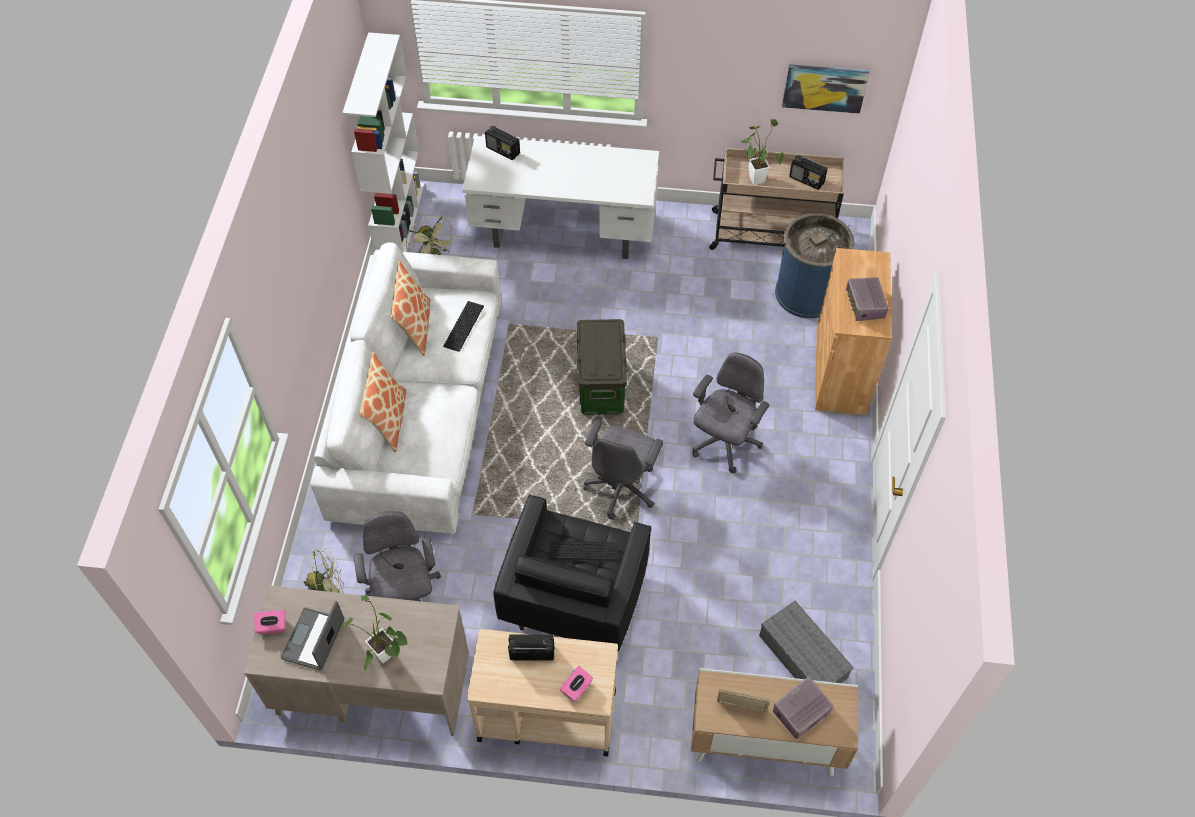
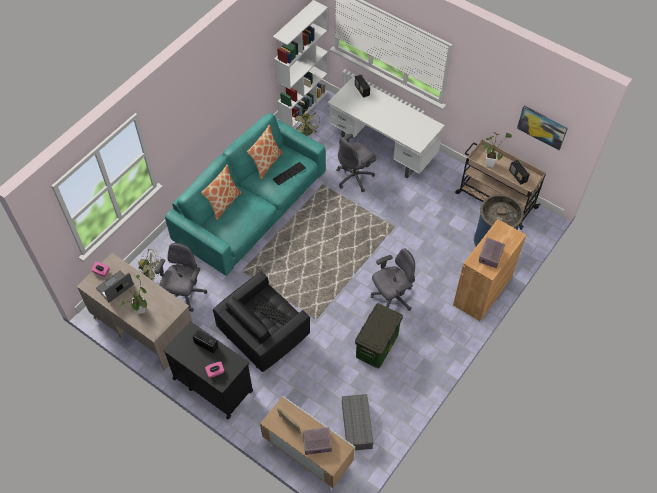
camera: 30 degrees right, 0 degrees up
(420, 407) = (251, 206): white sofa -> turquoise sofa
(546, 714) = (212, 384): beige cart -> black cart
(602, 387) = (347, 239): storage box -> storage box (377, 347)
(622, 487) = (323, 294): grey office chair -> grey office chair (355, 177)

